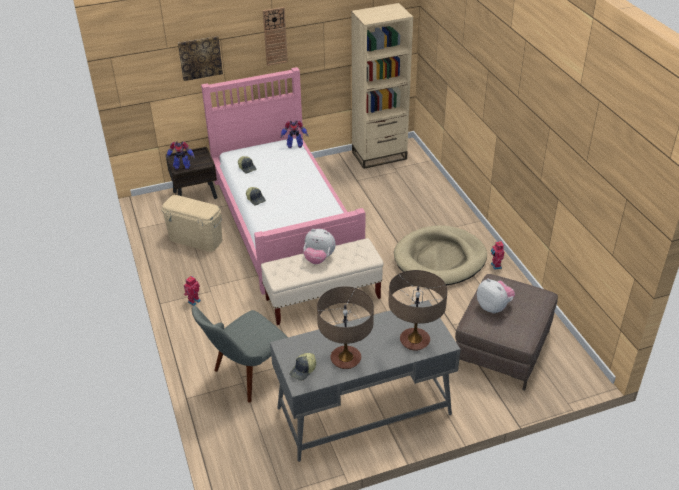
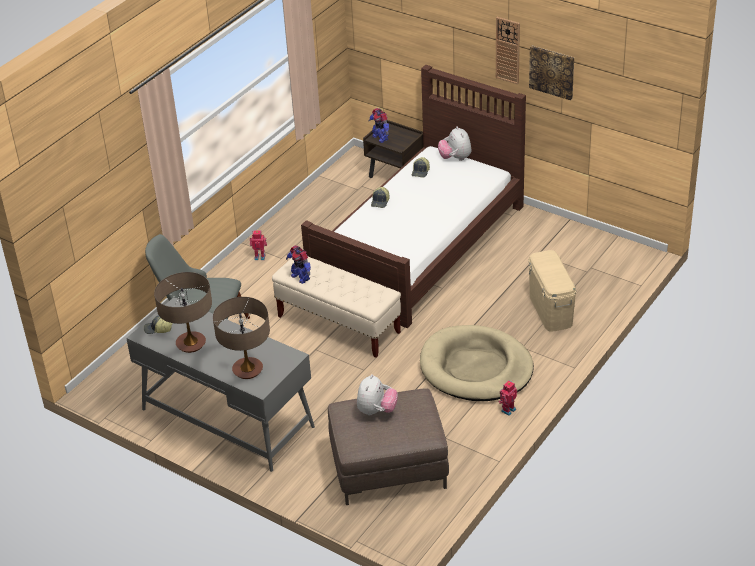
camera: 55 degrees right, 0 degrees up
(195, 239) = (336, 212): beige storage box -> beige storage box (550, 310)
(200, 57) = (430, 37): picture -> picture (552, 71)
(284, 221) = (419, 245): pink bed -> brown bed
(294, 145) = (491, 177): toy robot -> toy robot (300, 277)
(319, 259) = (336, 279): plush toy -> plush toy (455, 158)
(379, 155) = (600, 246): beige bookcase -> none

